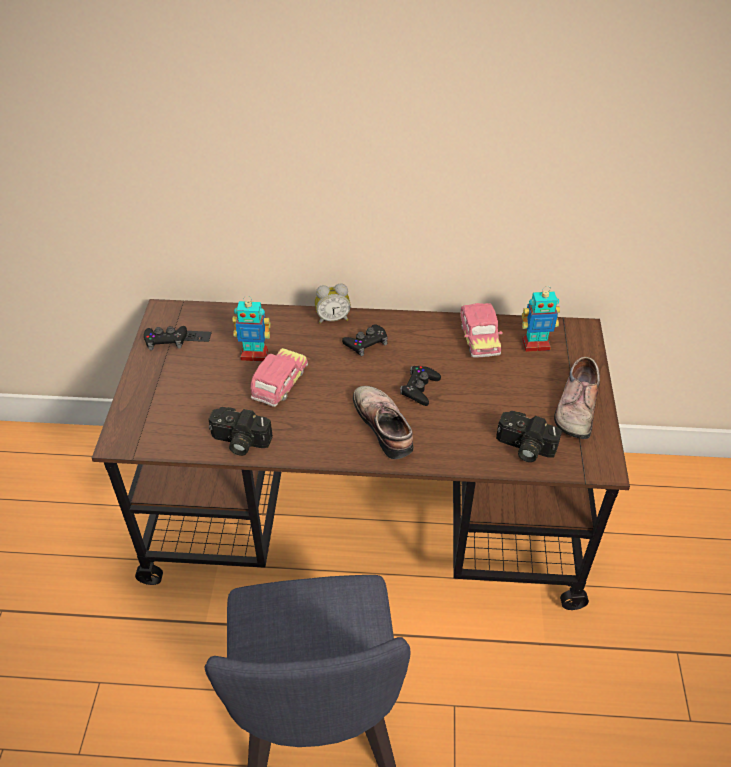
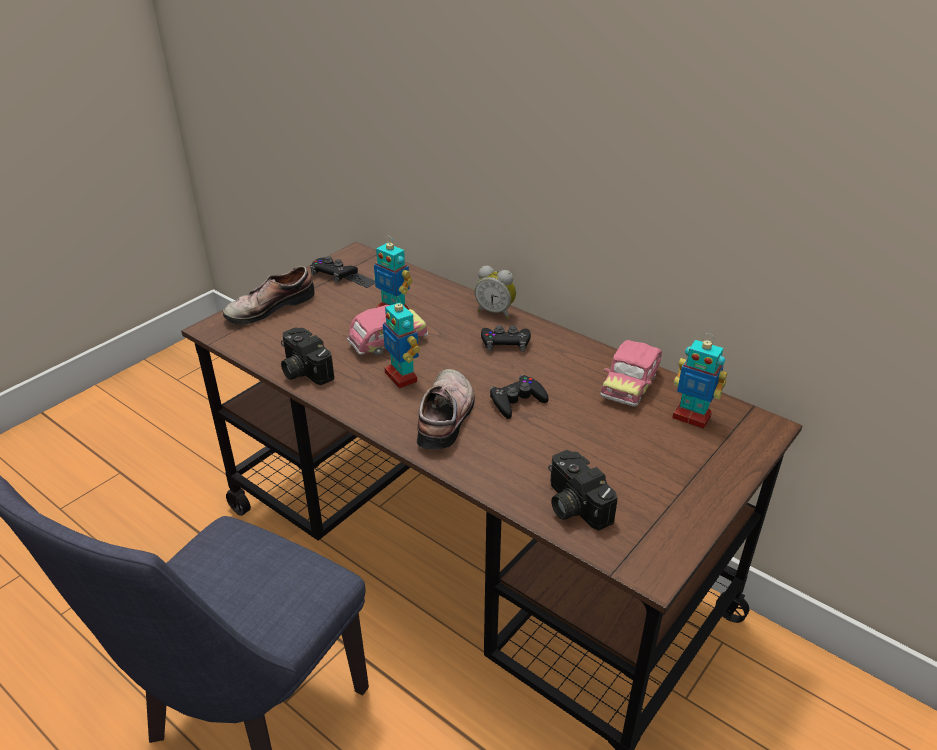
camera: 35 degrees right, 10 degrees down
(321, 409) = (402, 377): none -> toy robot
(574, 407) = (677, 495): shoe -> shoe (268, 306)

